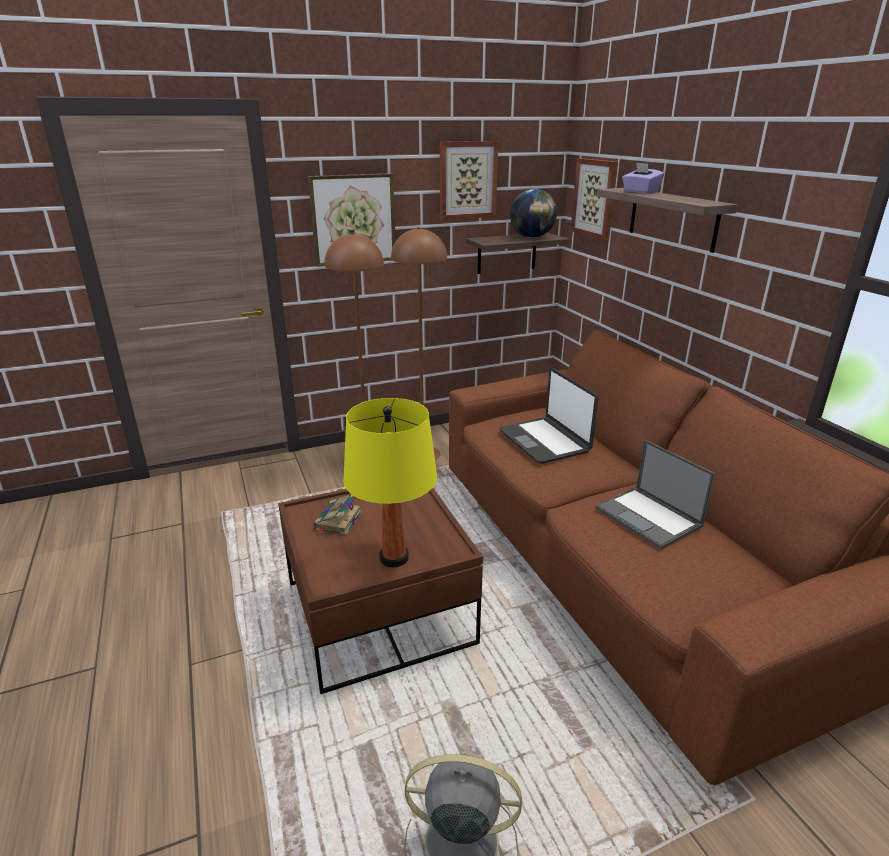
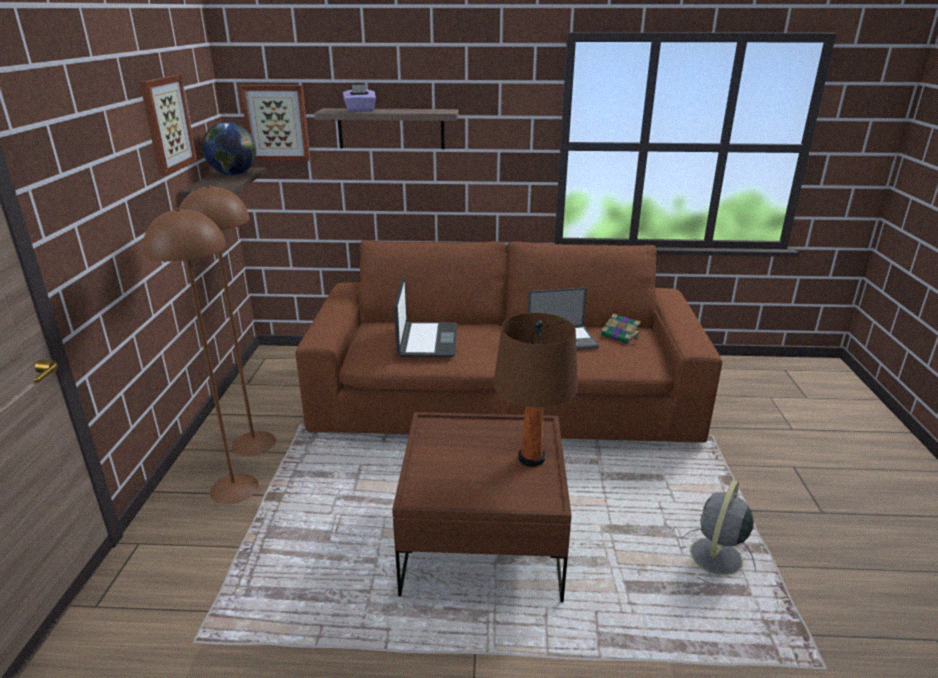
camera: 65 degrees left, 0 degrees up
(338, 521) = (453, 478): book -> book (621, 336)
(353, 219) = (97, 198): picture -> none
(393, 558) = (531, 458): yellow table lamp -> brown table lamp
(545, 441) = (427, 341): laptop -> laptop turned 90 degrees counterclockwise

